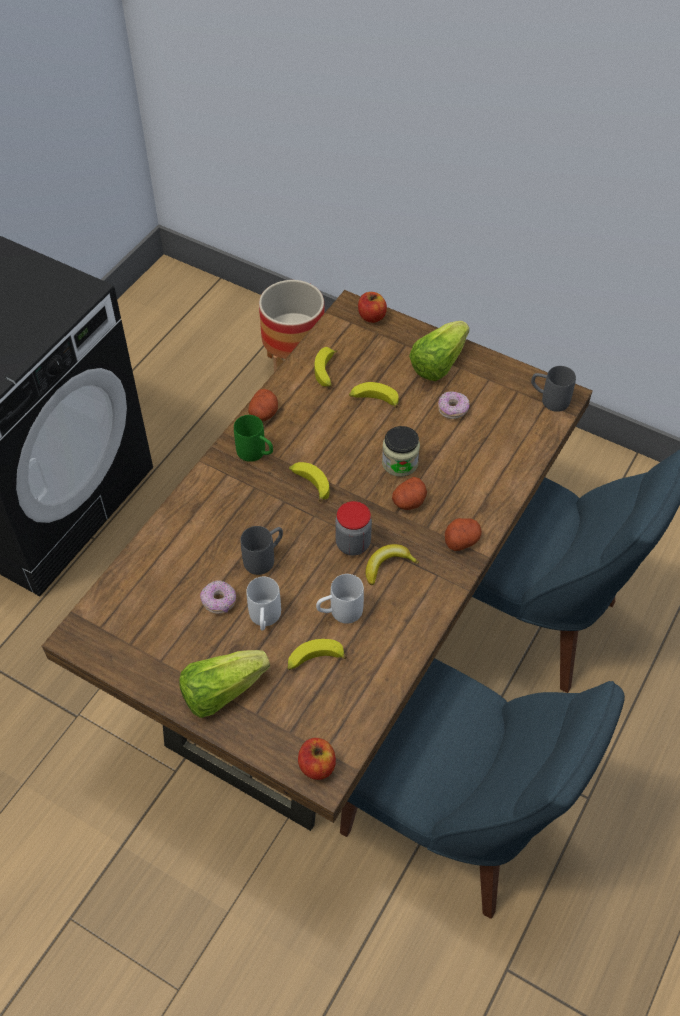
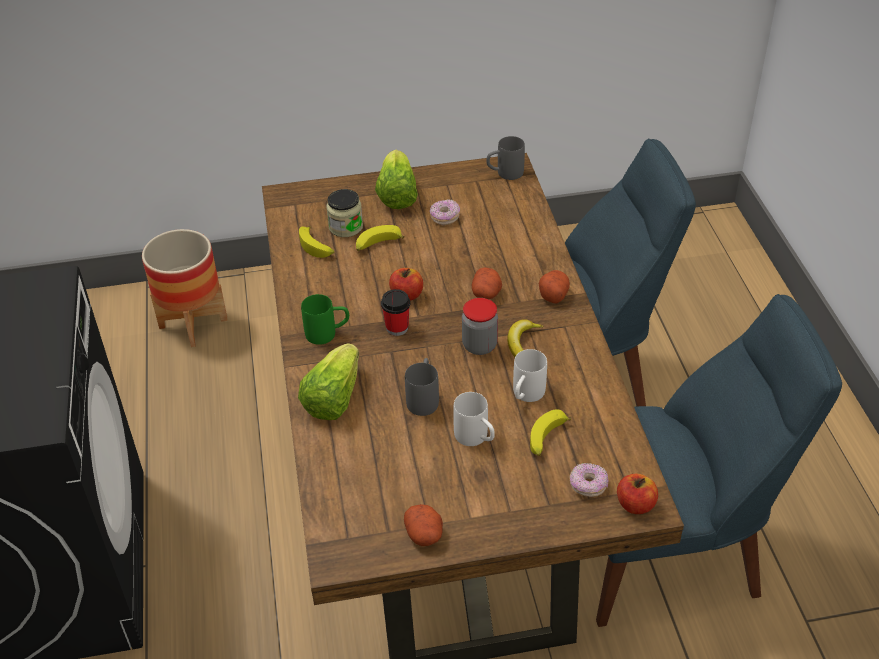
camera: 40 degrees left, 10 degrees down
(219, 601) = (425, 451): donut -> donut (588, 485)
(222, 691) = (504, 509): lettuce -> lettuce (333, 398)
(264, 413) = (299, 303): potato -> potato (424, 534)
(309, 484) = (397, 328): banana -> cup
(371, 316) = (307, 192): apple -> apple (406, 295)
(400, 463) = (448, 273): jar -> jar (346, 227)

